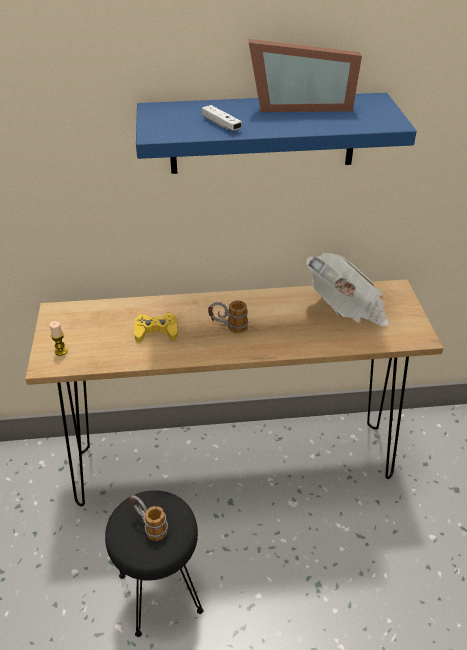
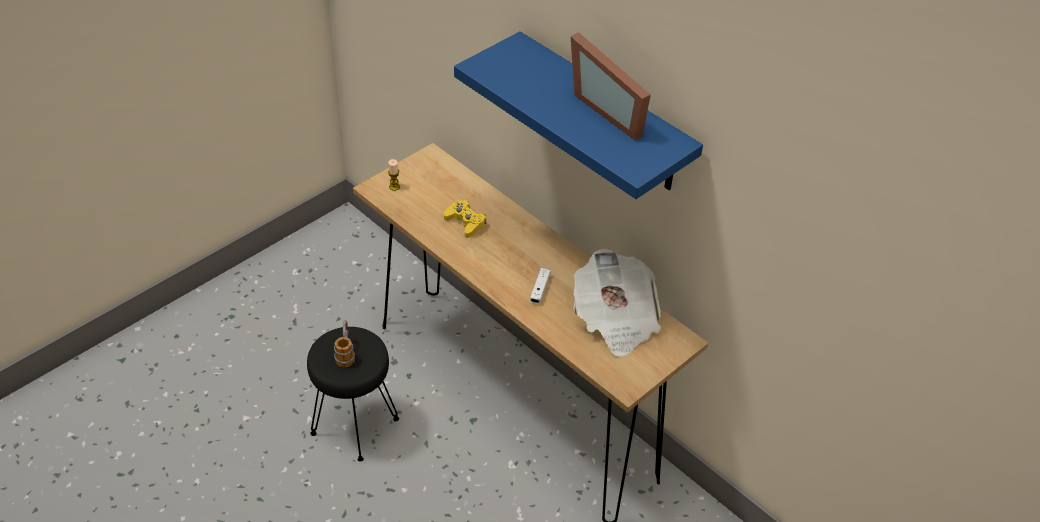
camera: 50 degrees right, 5 degrees up
(221, 124) = (528, 87): white game controller -> white game controller (540, 289)
(228, 328) = (512, 260): mug -> none

